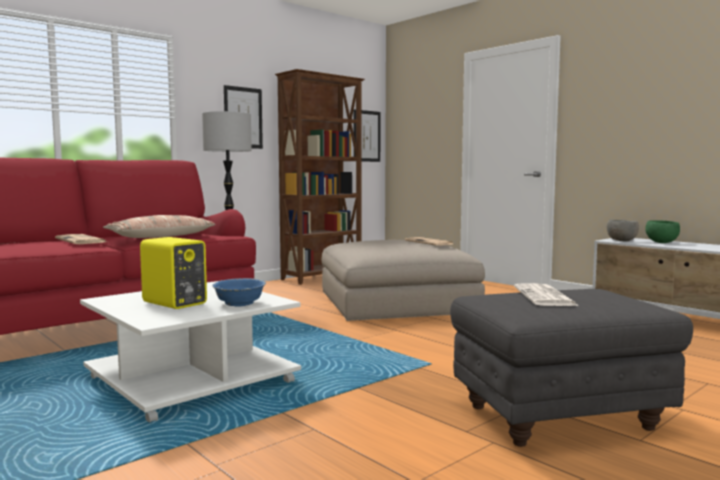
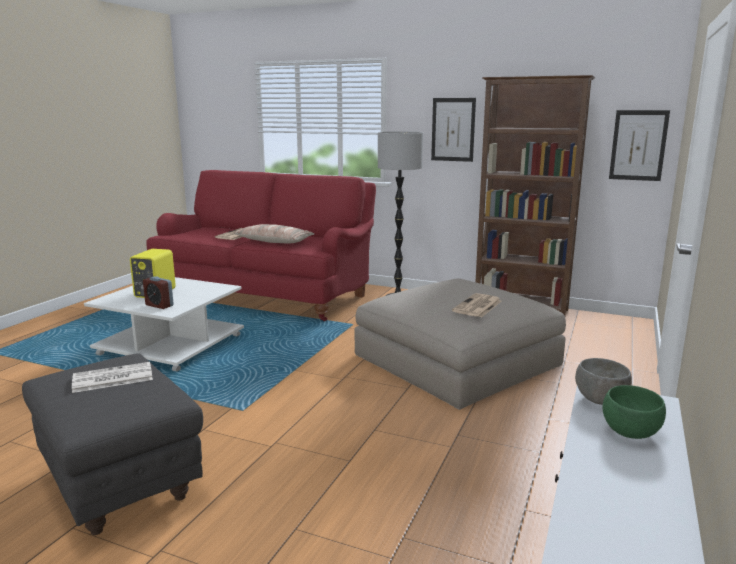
camera: 65 degrees right, 10 degrees up
(239, 303) = (159, 305): blue bowl -> alarm clock

